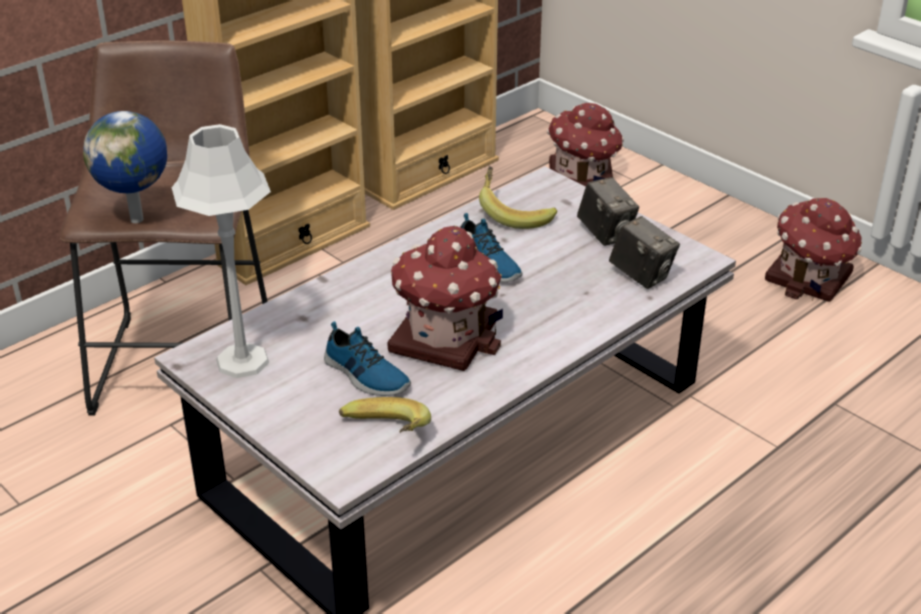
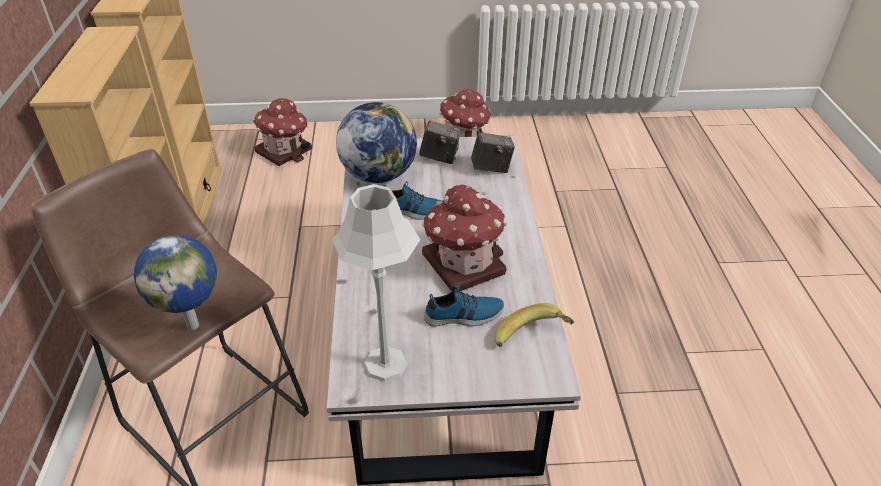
camera: 50 degrees left, 5 degrees up
(514, 214) = (378, 175): banana -> globe

